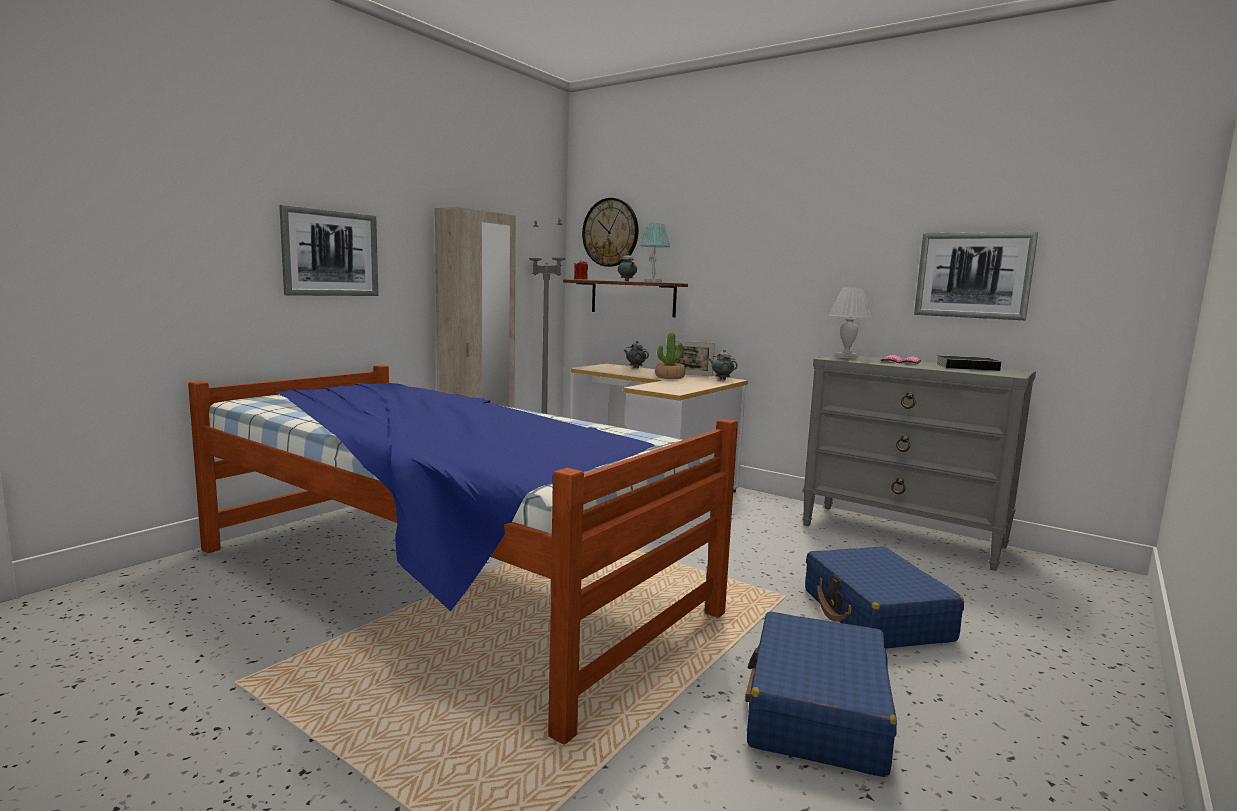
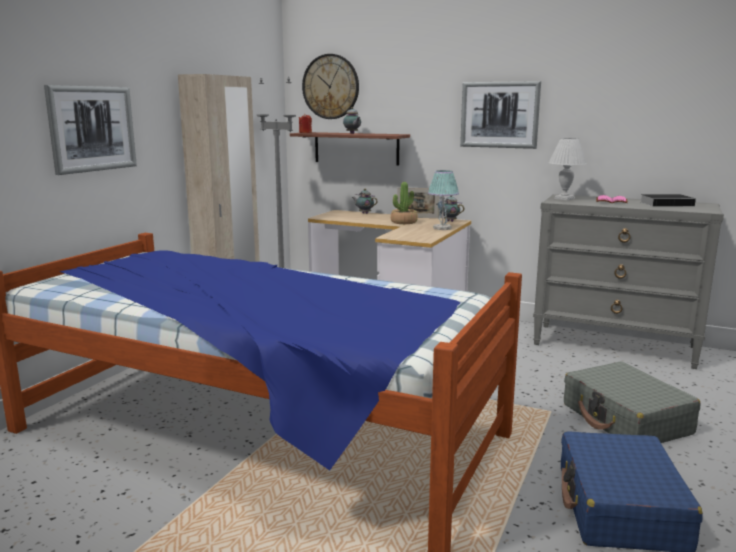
camera: 10 degrees left, 5 degrees up
(653, 282) = (378, 134): table lamp -> table lamp (442, 228)
(875, 615) = (626, 419): blue suitcase -> grey suitcase
(973, 275) = (667, 124): picture -> picture (499, 115)

